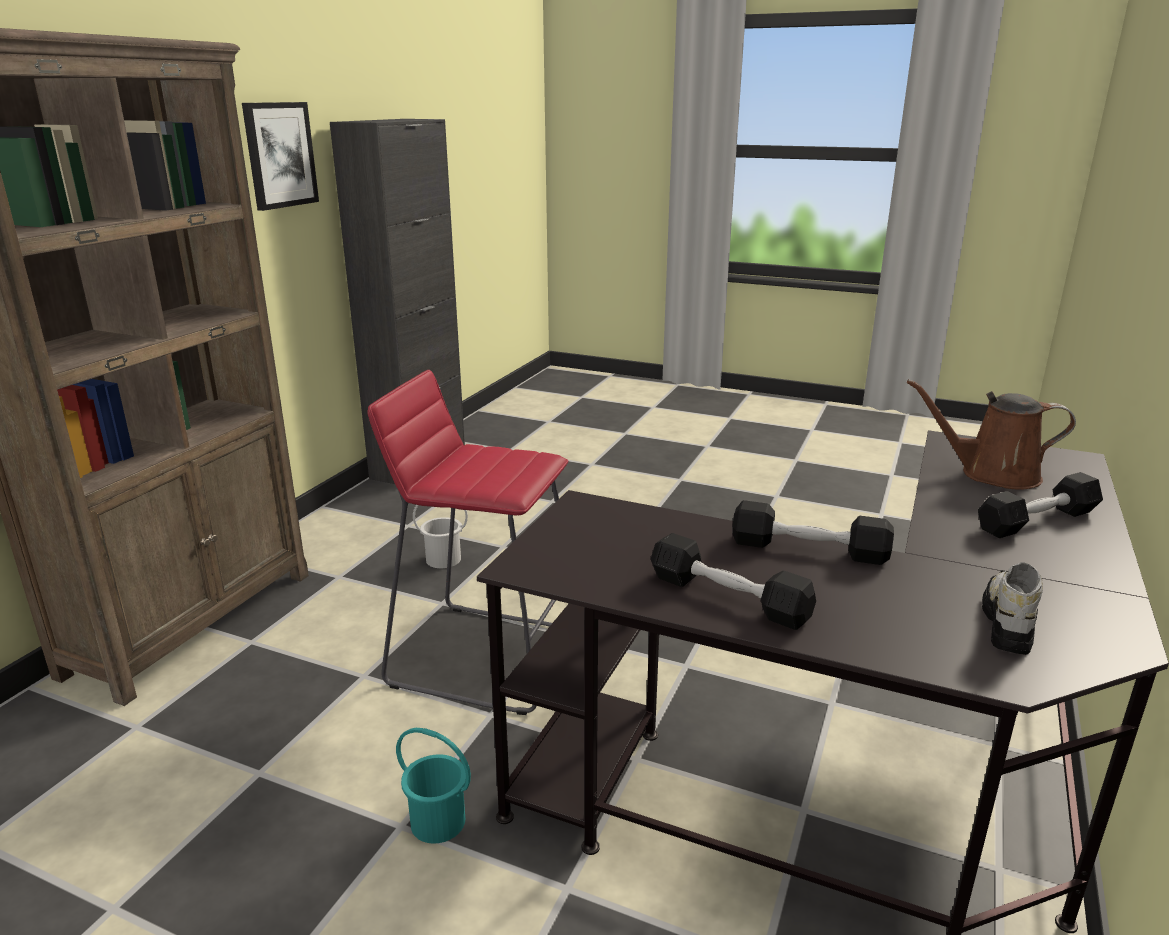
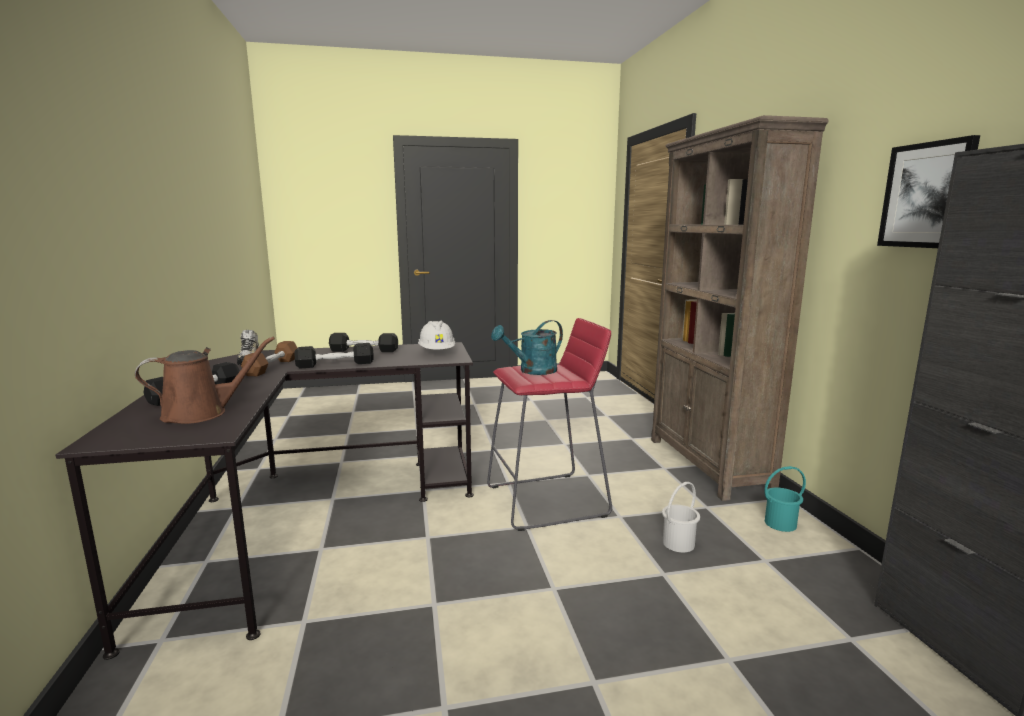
camera: 145 degrees right, 10 degrees down
(438, 822) = (482, 453): turquoise bucket -> turquoise bucket (779, 523)
(495, 472) = (532, 371): none -> turquoise watering can
(587, 538) = (437, 352): none -> white hard hat
(939, 577) = (272, 367): none -> brown dumbbell

